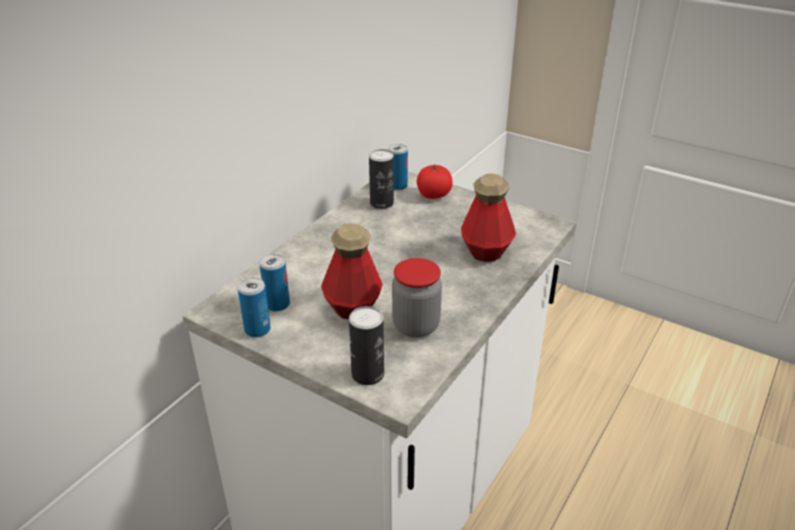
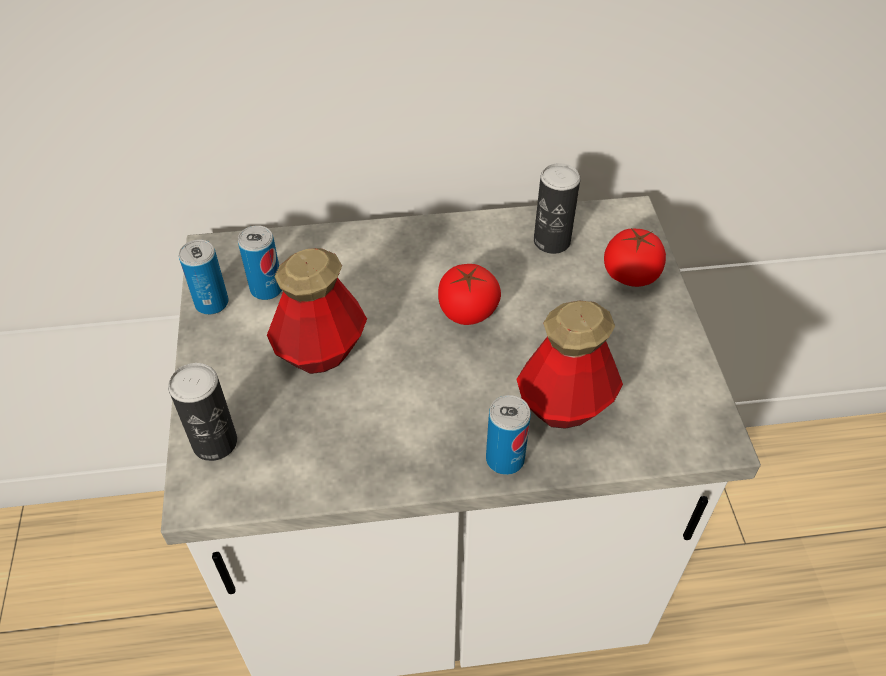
camera: 50 degrees right, 15 degrees up
(391, 248) = (467, 311): none -> tomato
(397, 186) = (608, 230): can -> can (505, 459)
(416, 326) = (338, 431): jar -> none

